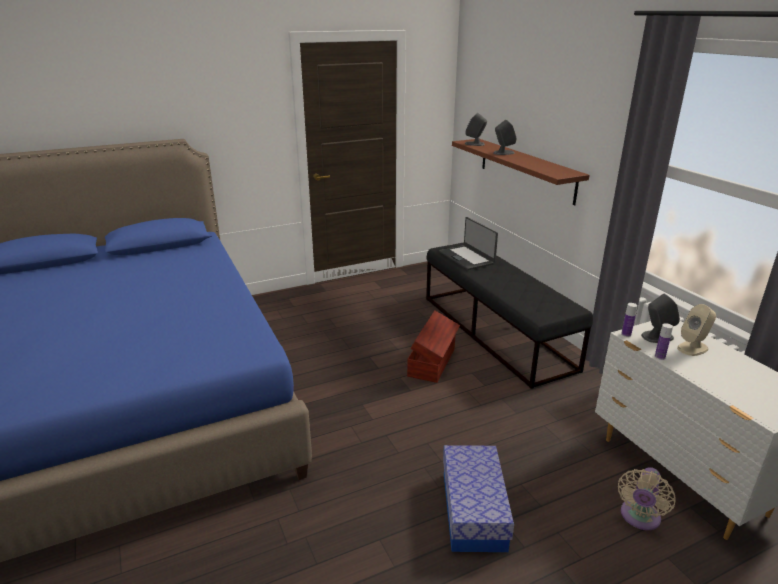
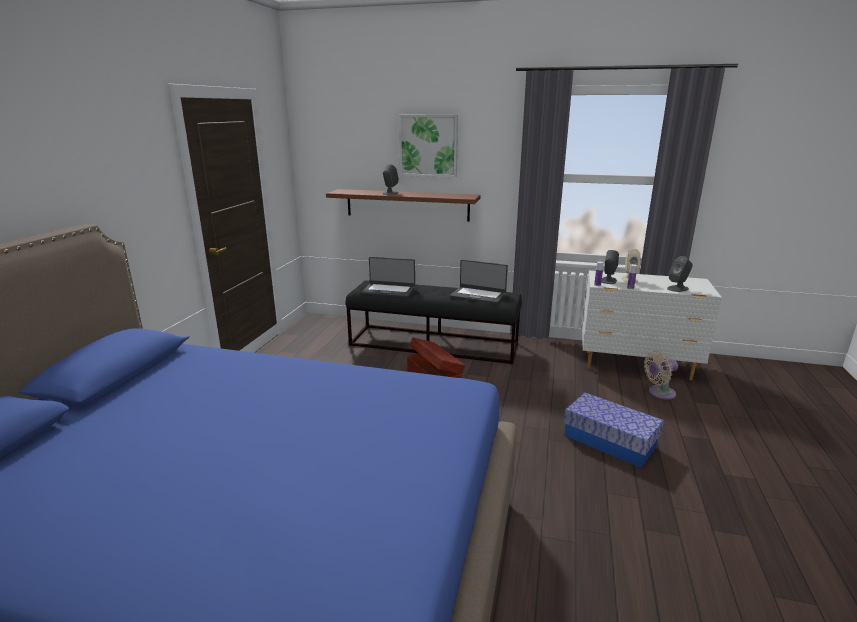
camera: 50 degrees left, 5 degrees down
(475, 144) = (350, 192): grey speaker -> grey speaker (678, 288)
(536, 295) = (478, 295): none -> laptop
(551, 104) = (428, 146): none -> picture
(639, 518) = (659, 393): beige fan -> beige fan turned 90 degrees clockwise

